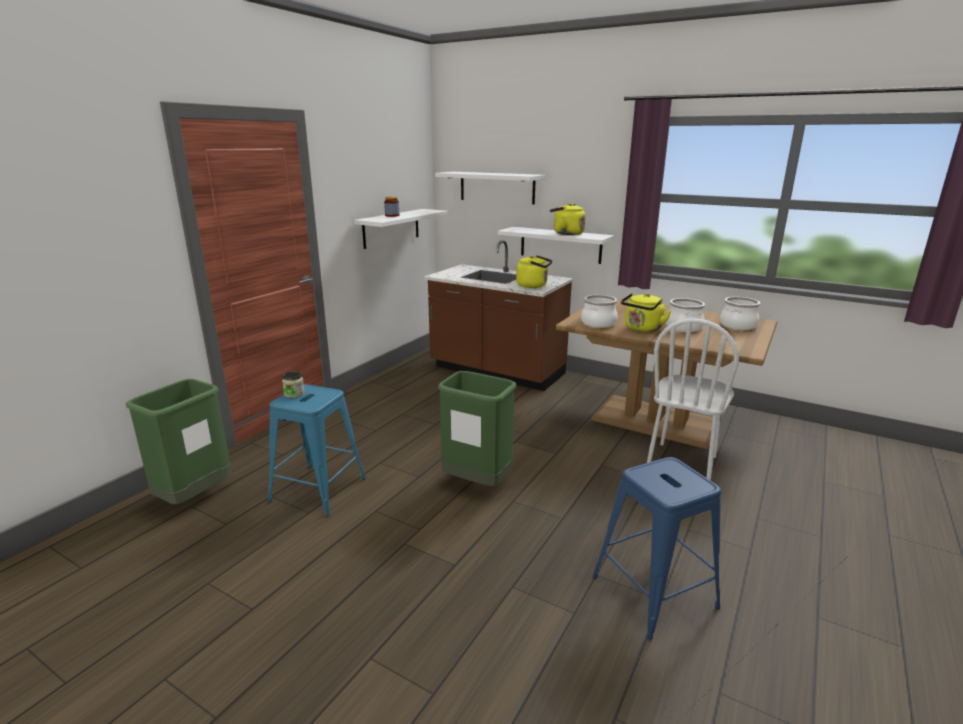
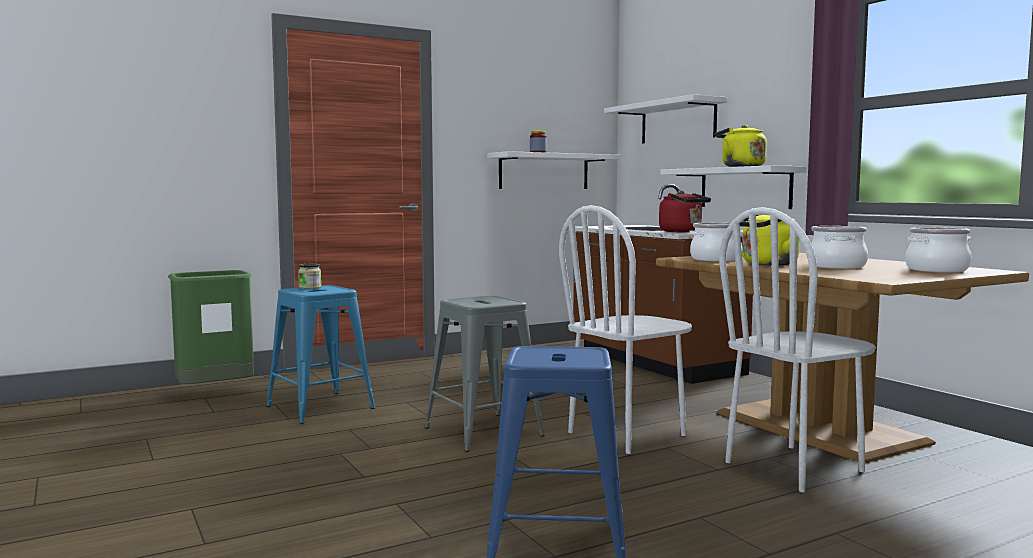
camera: 30 degrees right, 15 degrees down
(476, 483) = (484, 432): green trash can -> grey stool
(533, 285) = (683, 232): yellow kettle -> red kettle
(566, 458) = (627, 434): none -> white chair

